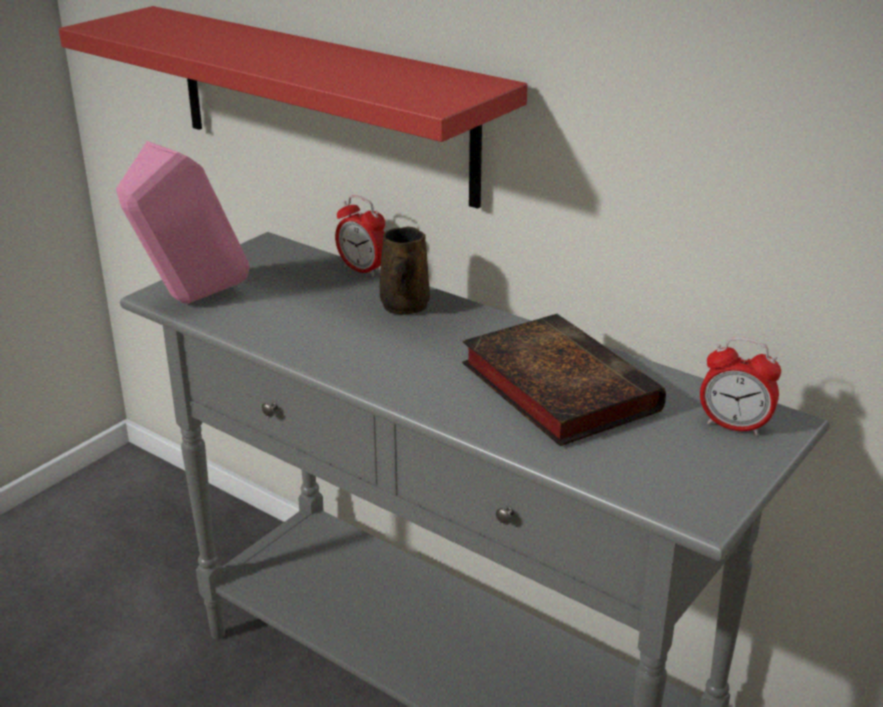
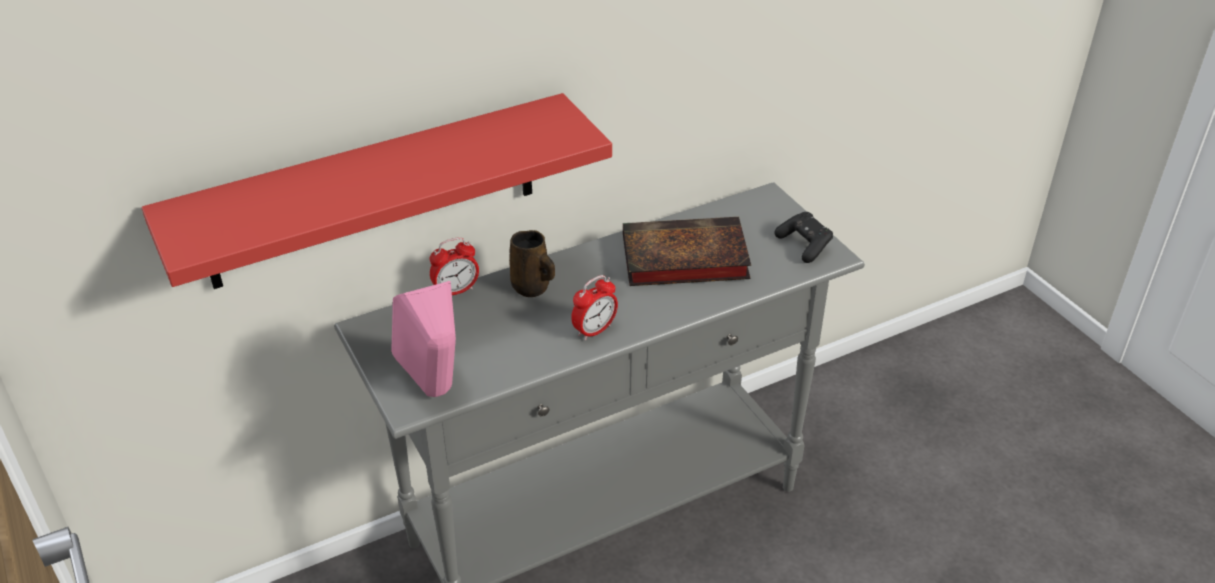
camera: 65 degrees left, 10 degrees up
(696, 479) = (804, 245): none -> black game controller
(734, 426) = (763, 213): alarm clock -> alarm clock (594, 330)

